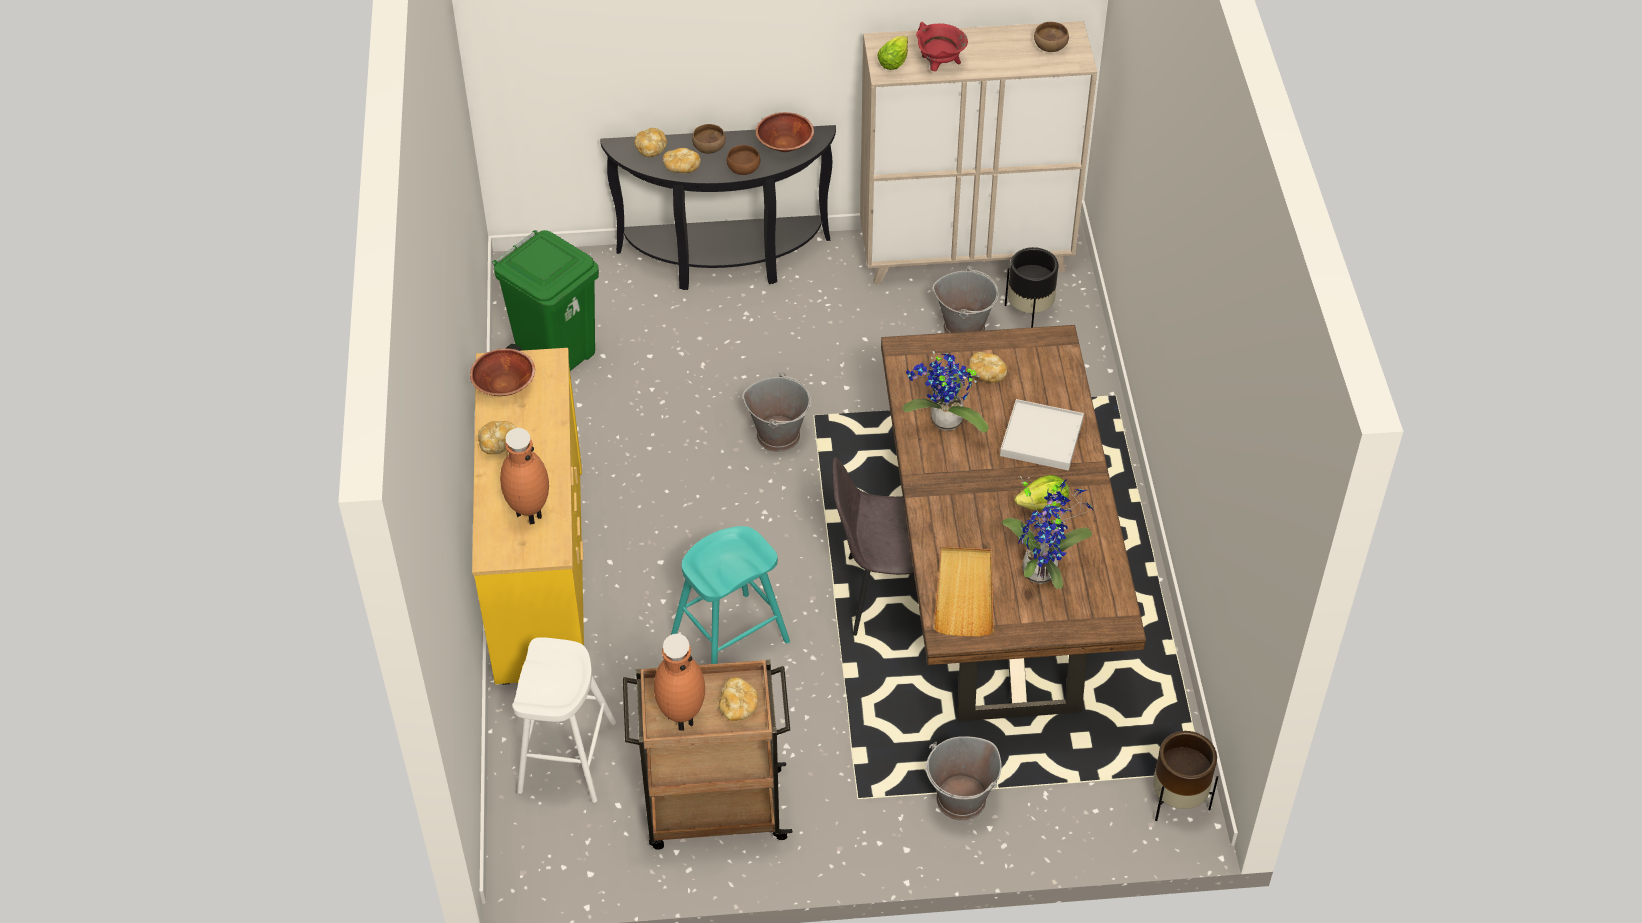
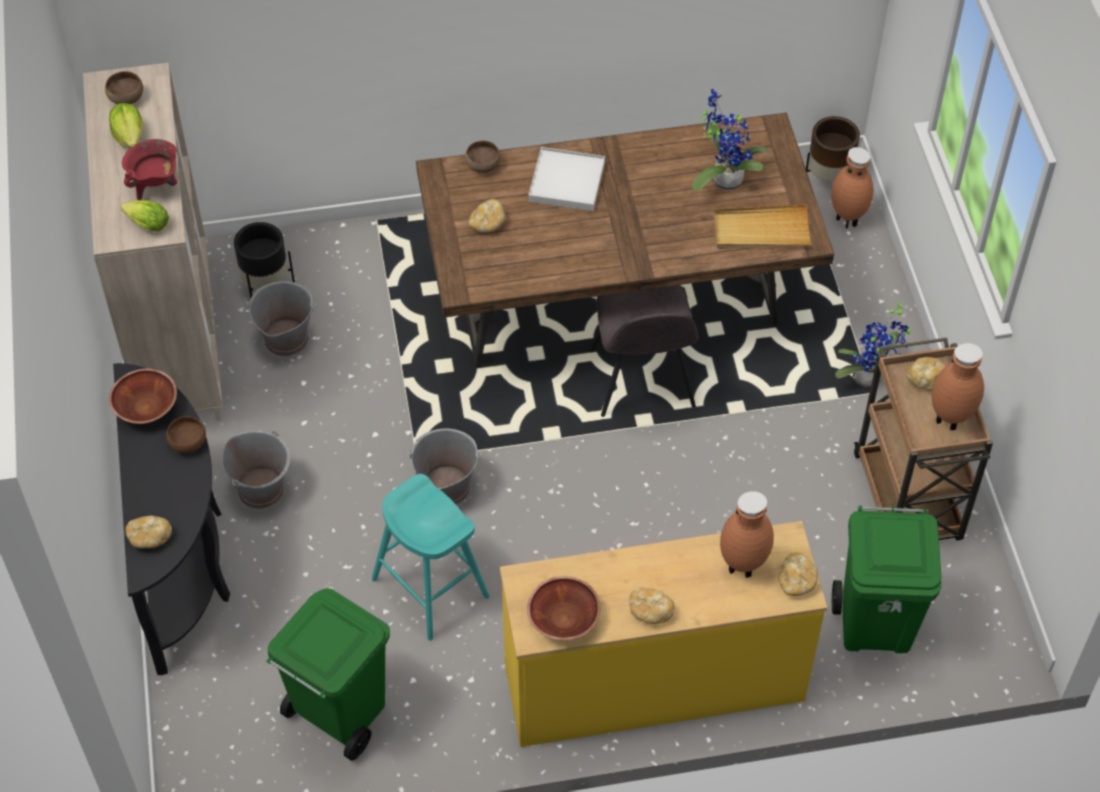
camera: 95 degrees left, 5 degrees up
(567, 756) = (876, 625): white stool -> green trash can
(681, 167) = (184, 503): bread -> bread (796, 581)
(709, 147) = (149, 480): brown bowl -> brown bowl (482, 165)
(729, 639) = (714, 505): turquoise stool -> turquoise stool (430, 588)
(943, 423) = (556, 253): potted plant -> potted plant (871, 379)
(961, 800) = (858, 320): grey bucket -> grey bucket (262, 489)
(1043, 505) = (649, 179): lettuce -> lettuce (129, 136)
(1116, 813) = (848, 219): none -> brown vase

